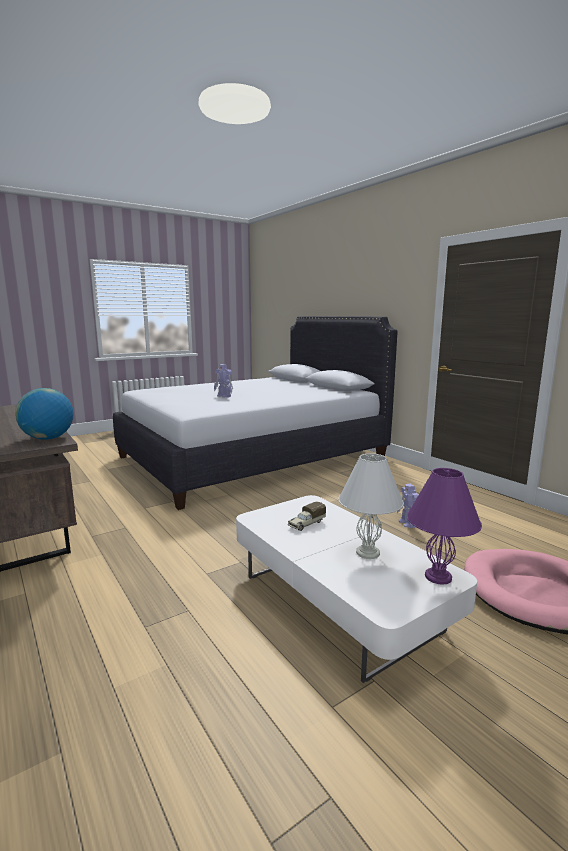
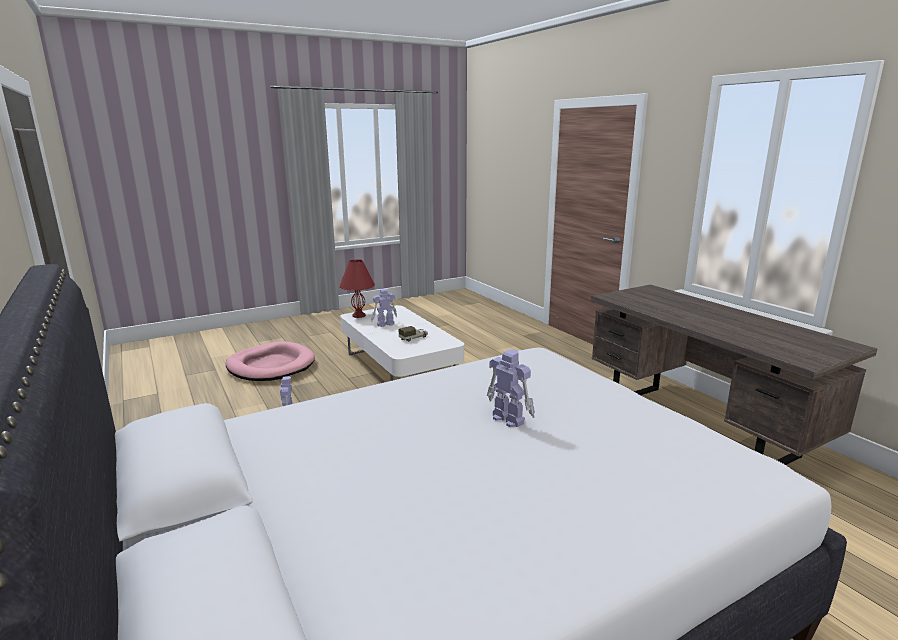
camera: 175 degrees left, 5 degrees up
(48, 438) = (624, 300): globe -> none
(368, 552) = (385, 324): white table lamp -> toy robot
(437, 576) = (359, 315): purple table lamp -> red table lamp

